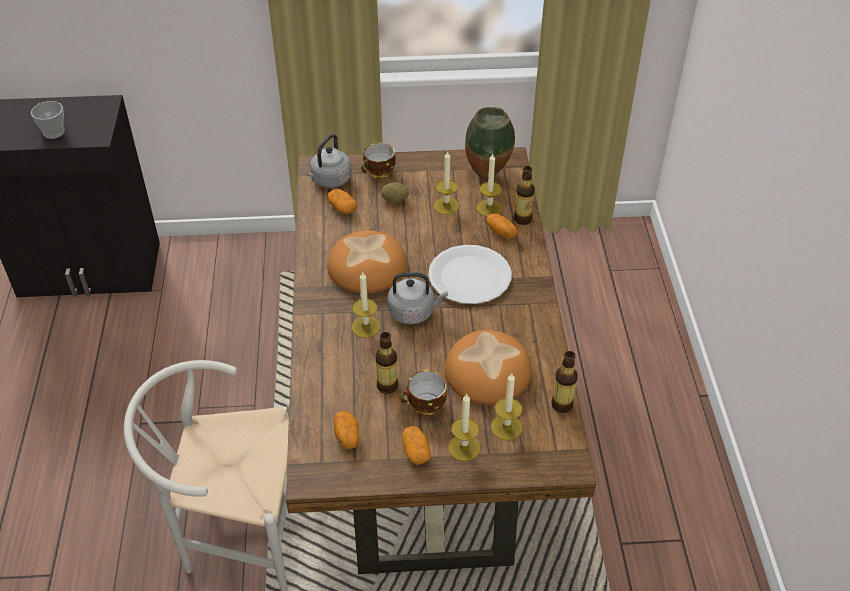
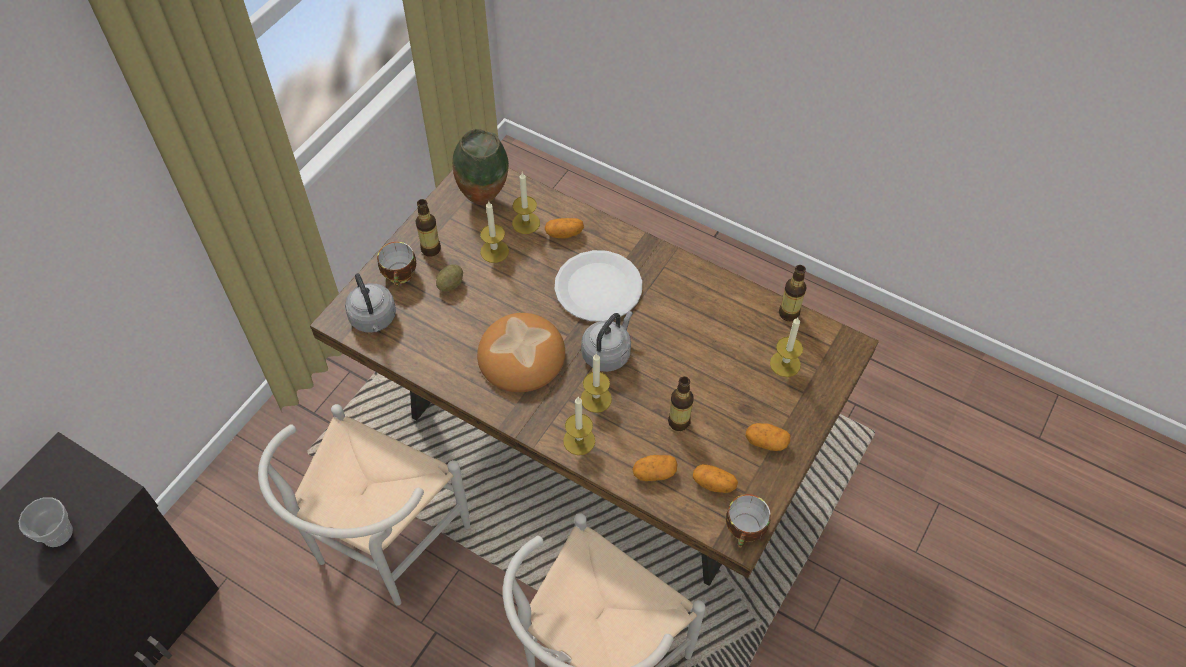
camera: 55 degrees left, 10 degrees up
(239, 353) = (381, 548): none -> white chair
(342, 208) = (423, 331): potato -> potato (654, 473)
(425, 406) = (721, 407): cup -> cup (746, 530)
(464, 447) = (785, 405): candle -> candle (579, 441)
(487, 373) = (718, 341): bread -> none
(523, 219) = (561, 209): bottle -> bottle (431, 249)

